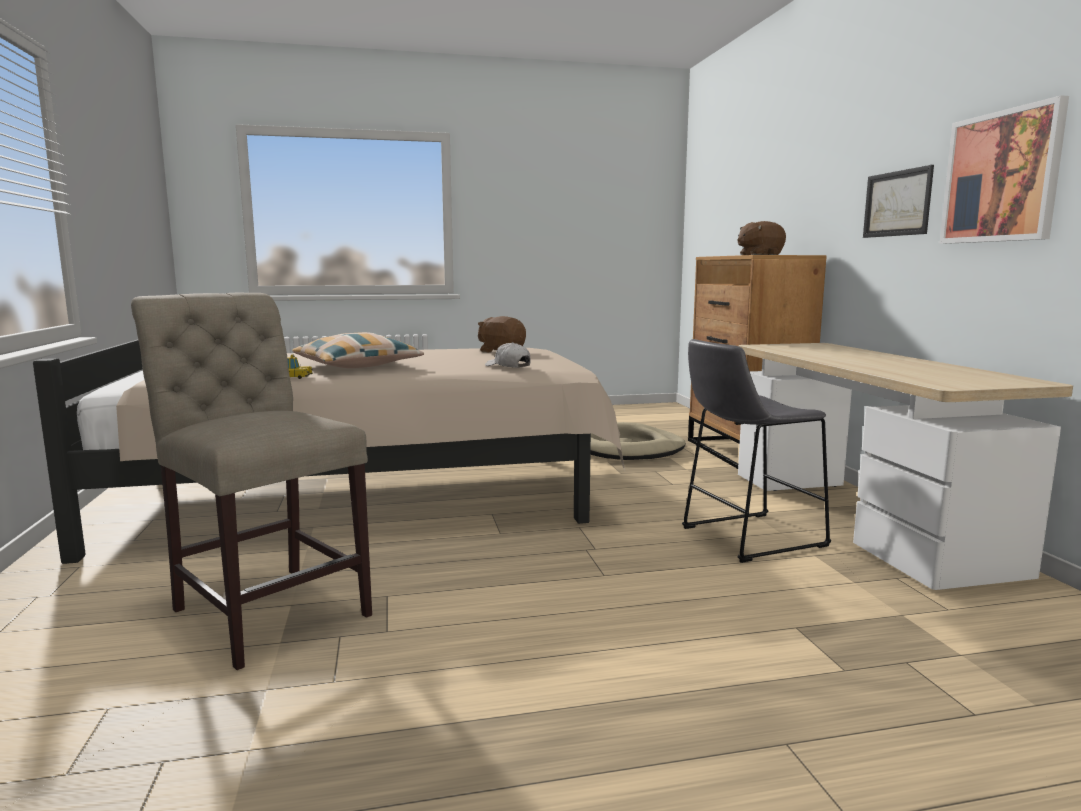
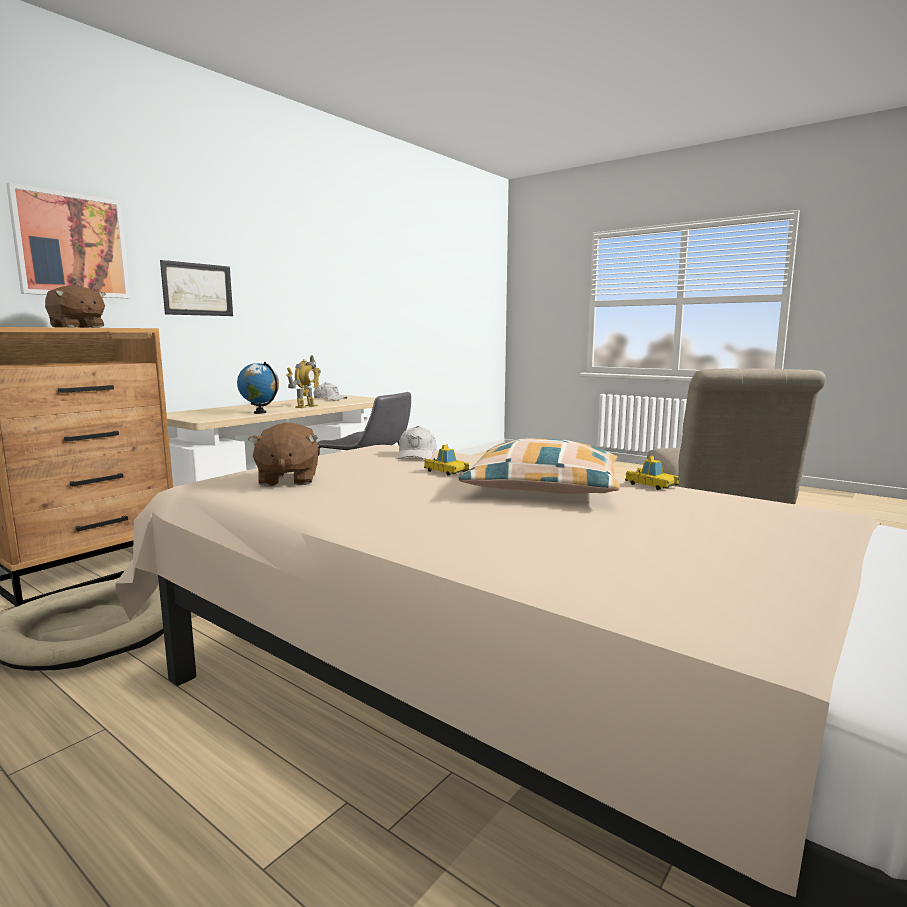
camera: 130 degrees left, 0 degrees up
(442, 363) = (446, 471): none -> toy car
(796, 353) = (260, 412): none -> globe
(849, 363) = (306, 406): none -> toy robot
(966, 375) = (330, 399): none -> white cap
(1001, 177) = (279, 286): picture -> picture (71, 245)

